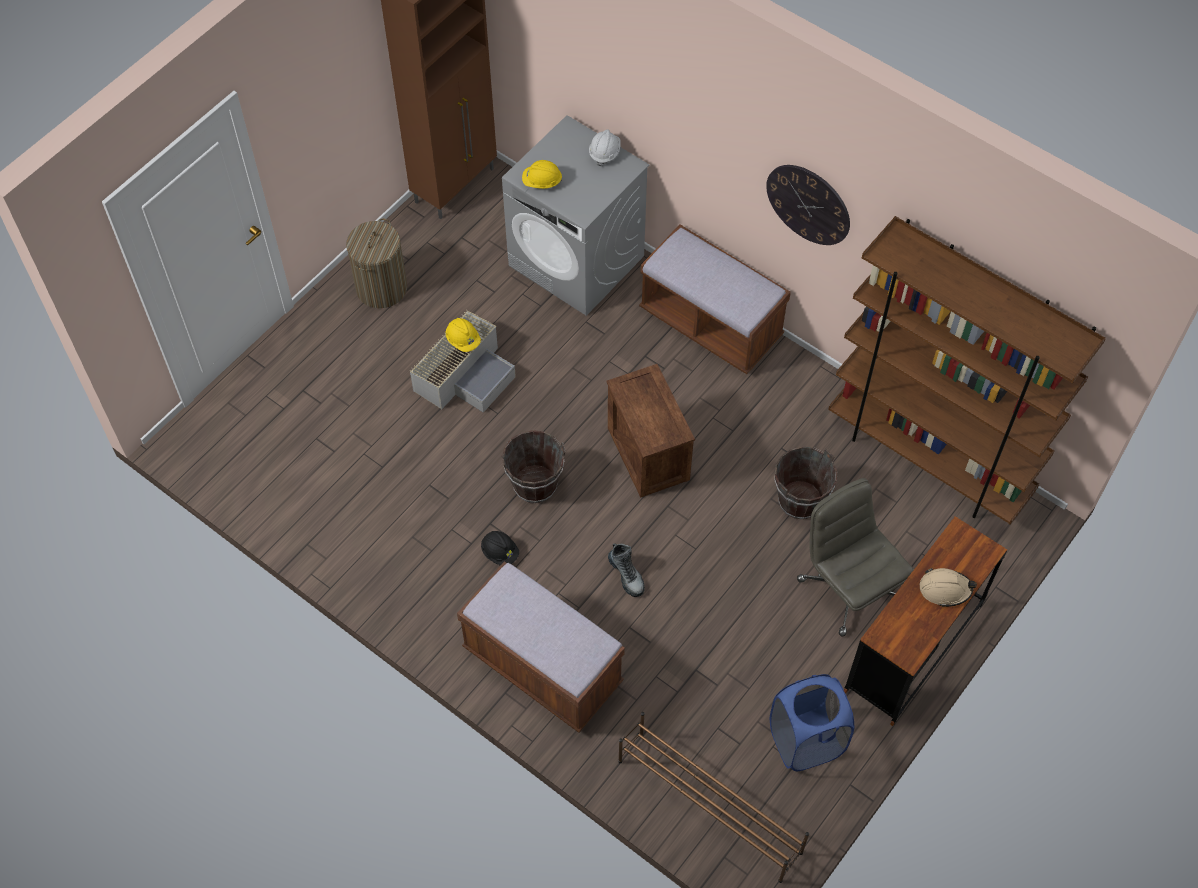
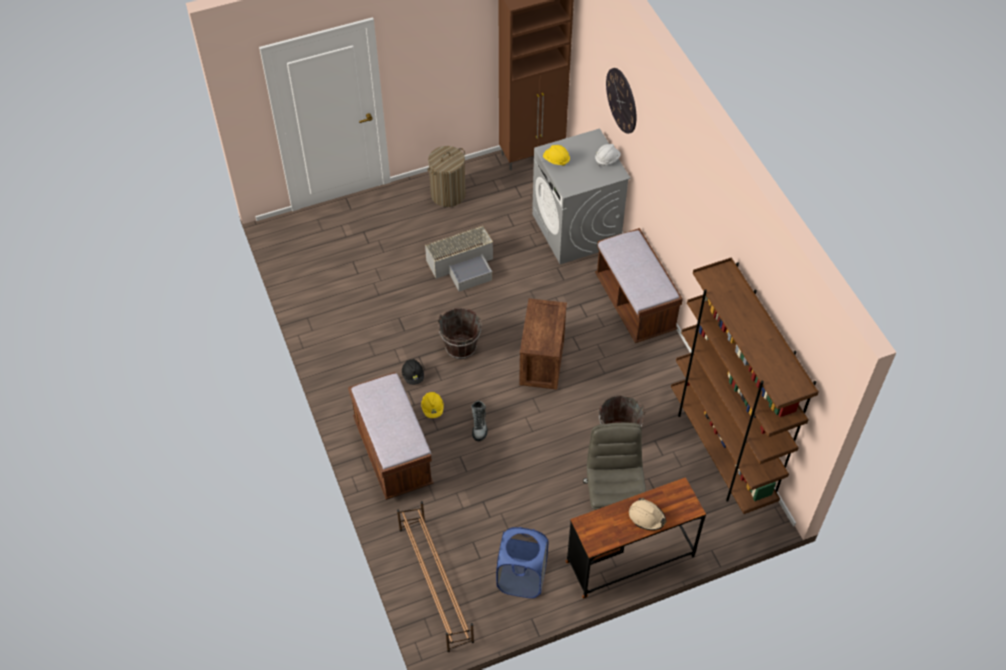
camera: 30 degrees right, 5 degrees down
(463, 340) = (468, 241): yellow hard hat -> yellow hard hat (432, 408)
(808, 204) = (697, 235): wall clock -> wall clock (622, 100)

